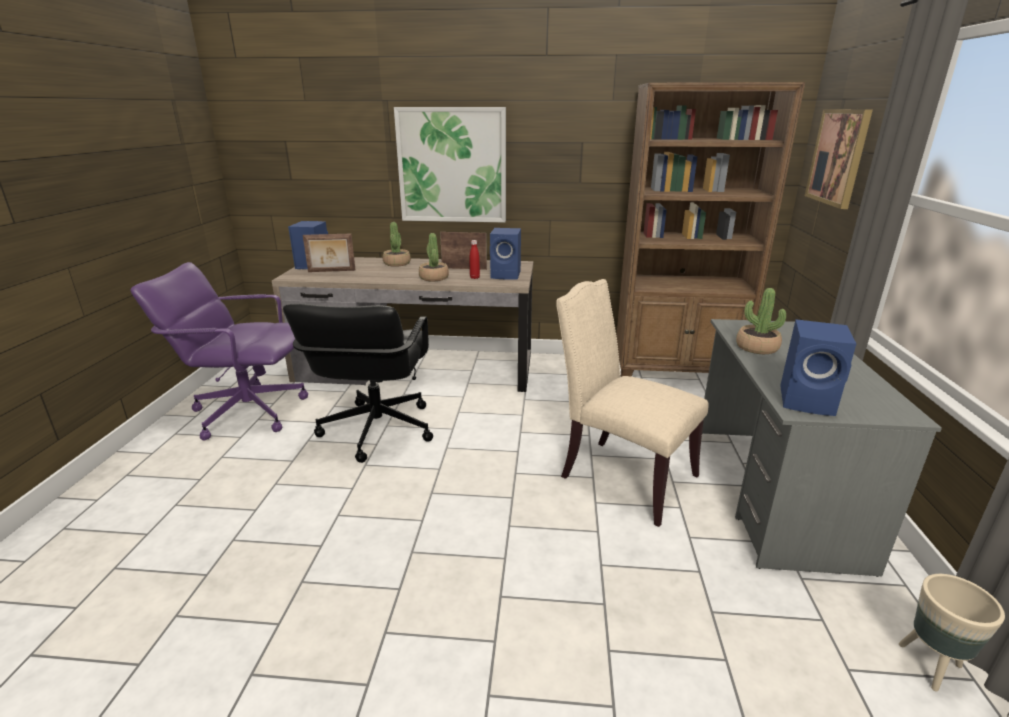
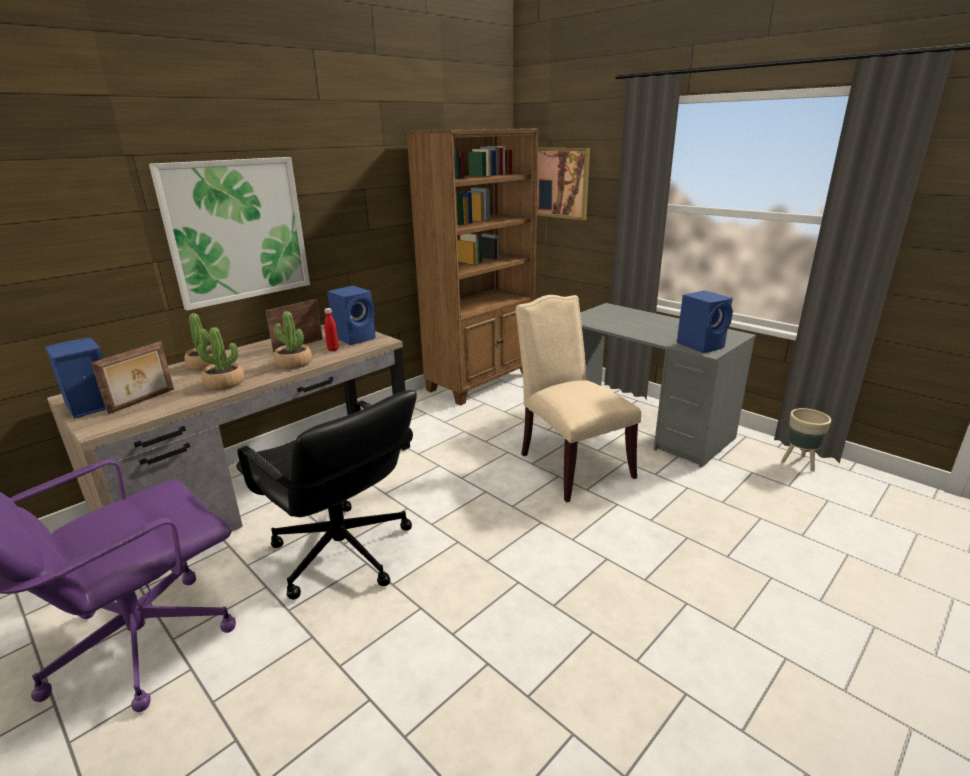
camera: 50 degrees left, 0 degrees up
(622, 476) = (570, 464): beige chair -> beige chair turned 75 degrees clockwise
(756, 347) = (620, 327): potted plant -> potted plant (224, 383)

